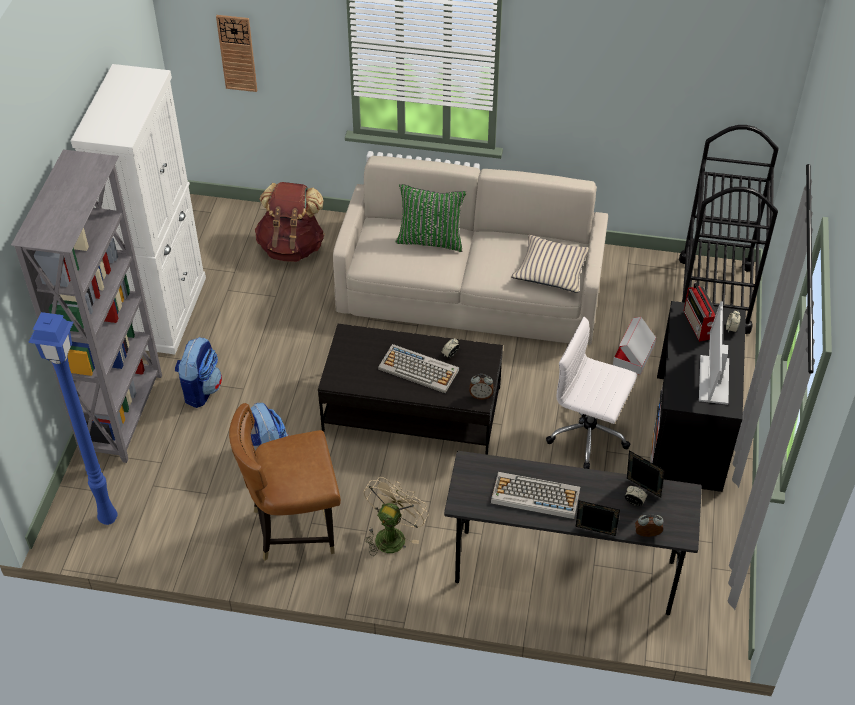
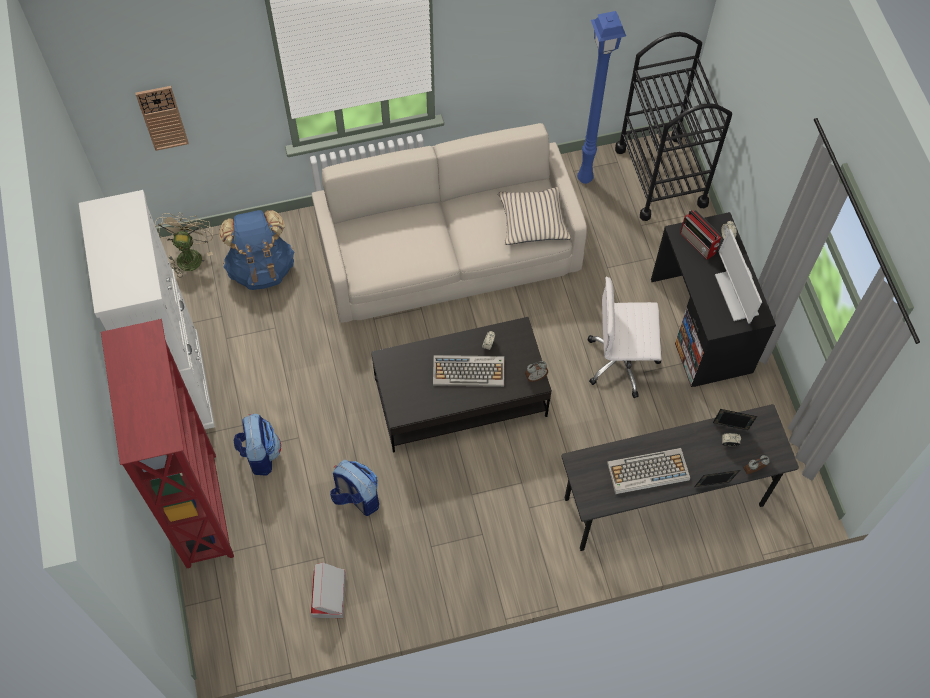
camera: 25 degrees left, 15 degrees up
(109, 517) = (250, 617): blue floor lamp -> blue floor lamp (585, 177)
(124, 414) = (202, 508): grey bookcase -> red bookcase
(292, 247) = (261, 267): brown backpack -> blue backpack
(294, 527) = (419, 557): brown chair -> none
(392, 534) = (506, 528): beige fan -> beige fan (189, 255)
(430, 240) = (409, 228): green pillow -> none
(633, 355) = (622, 266): cardboard box -> cardboard box (329, 595)

